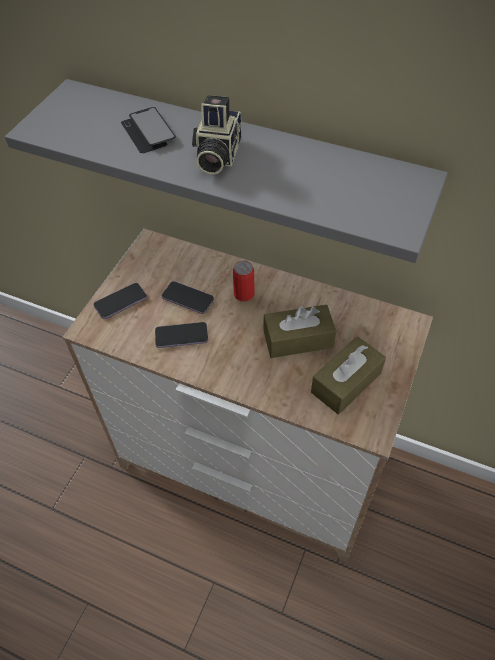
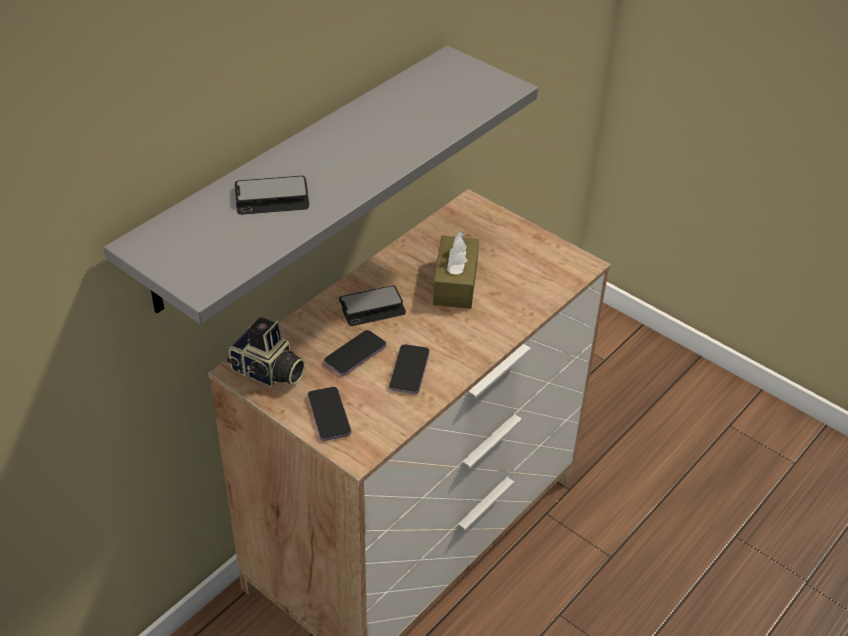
camera: 75 degrees left, 10 degrees down
(216, 156) = (345, 160): camera -> camera (268, 373)
(244, 294) = (372, 307): can -> phone
(346, 382) = (522, 265): brown tissue box -> none

